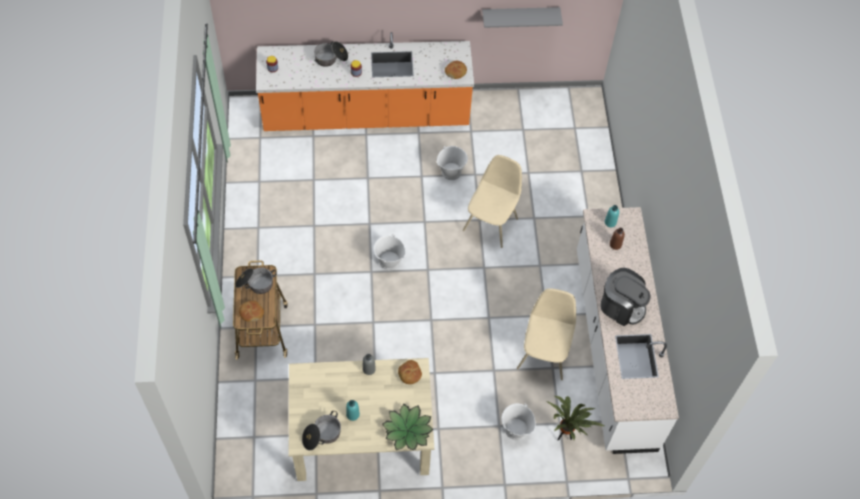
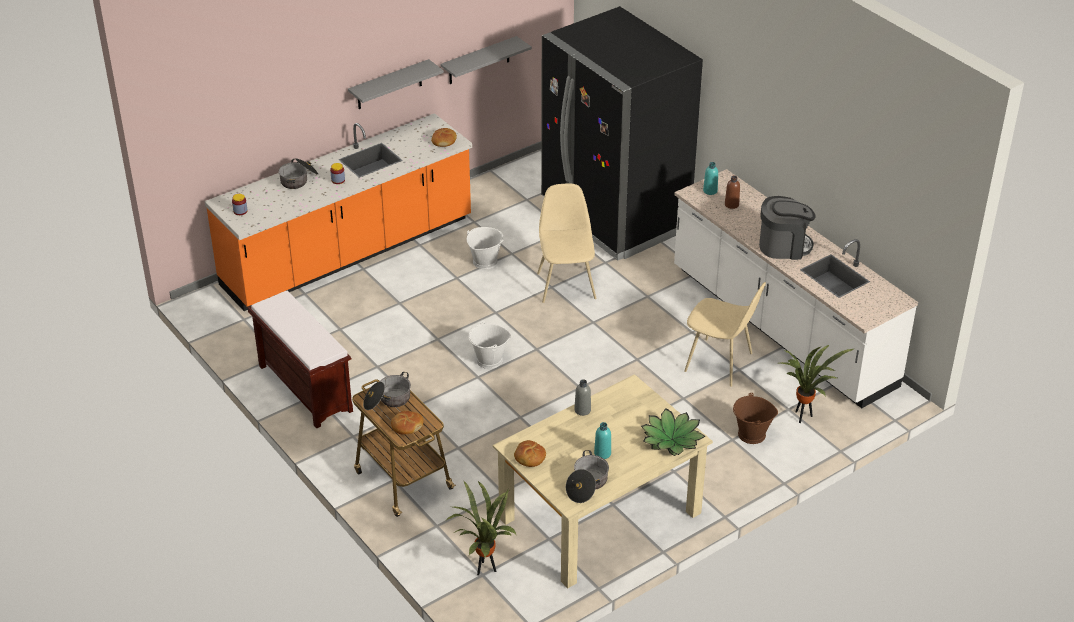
camera: 30 degrees left, 20 degrees down
(256, 217) = (304, 388): none -> brown bench
(258, 433) = (484, 569): none -> potted plant
(409, 374) = (628, 395): bread -> bread (529, 458)
(431, 12) = (389, 85): none -> grey shelf
(515, 430) = (751, 435): white bucket -> brown bucket
(544, 355) = (720, 363): beige chair -> beige chair turned 135 degrees clockwise
(573, 179) = (614, 216): none -> black fridge

